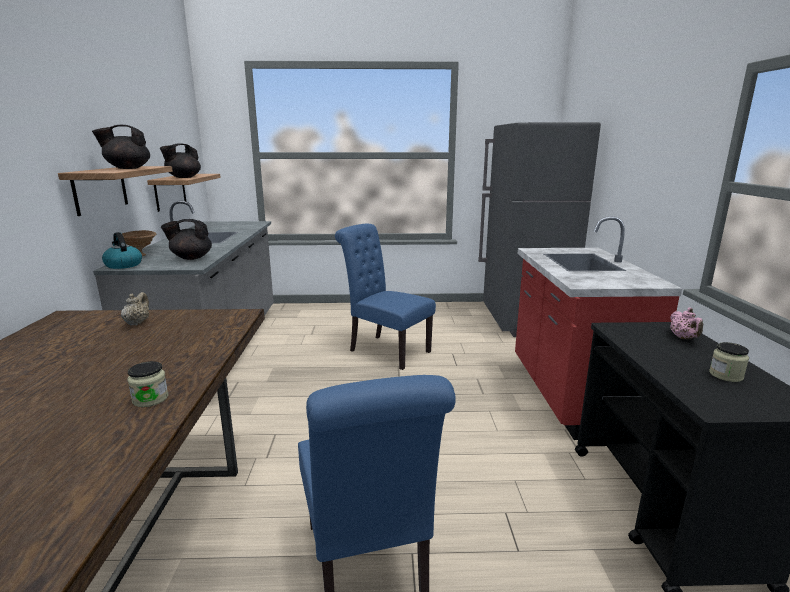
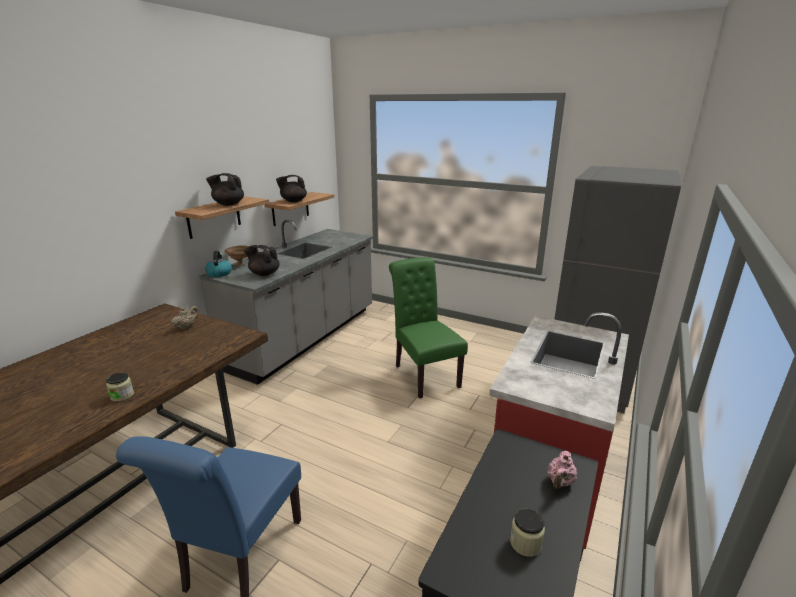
camera: 30 degrees right, 5 degrees up
(385, 350) = (424, 374): blue chair -> green chair

